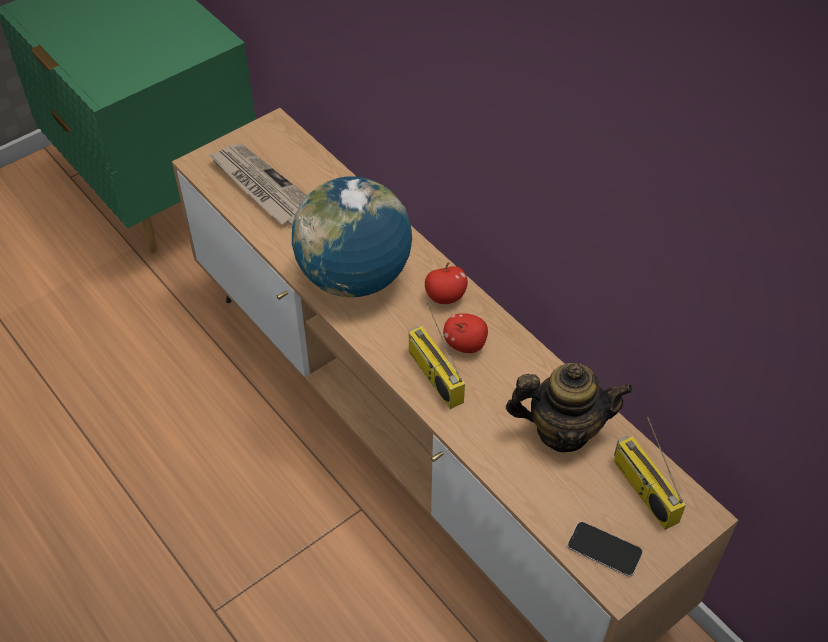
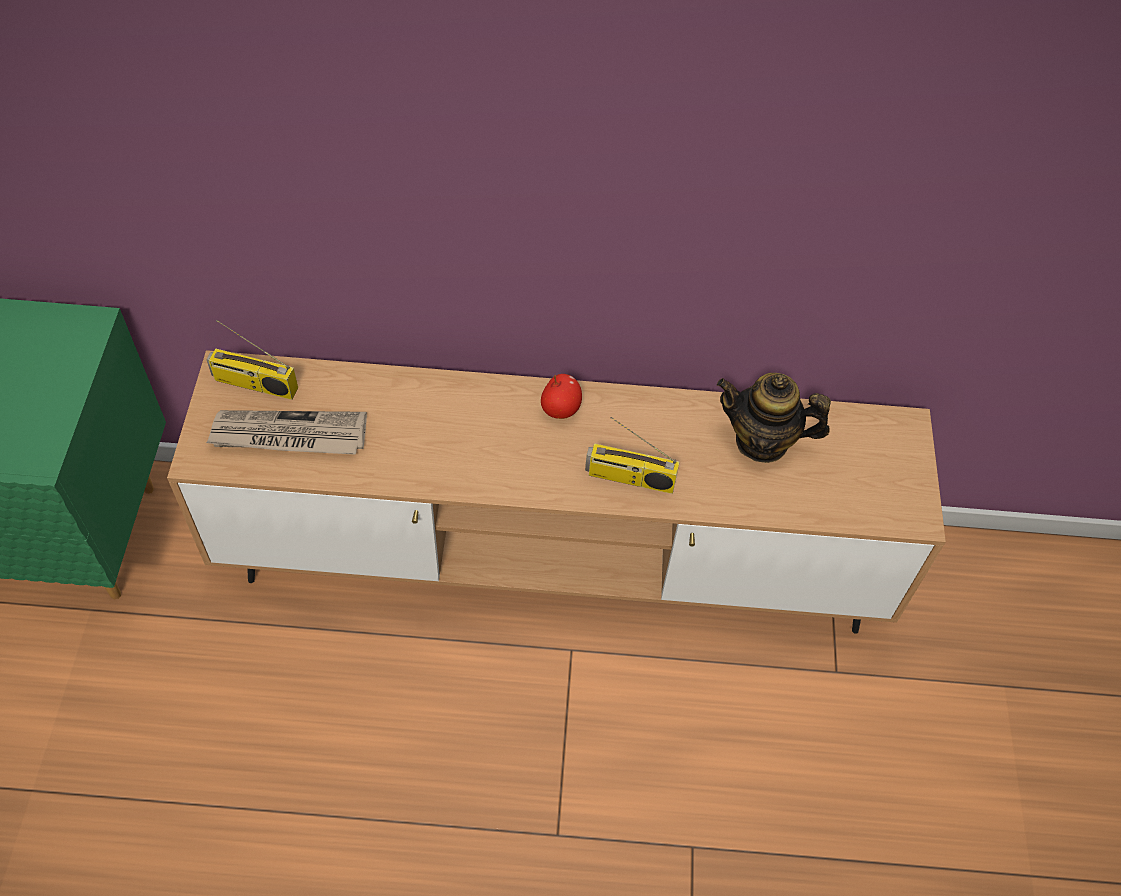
camera: 50 degrees left, 5 degrees up
(354, 277) = (471, 450): globe -> none
(465, 344) = (621, 434): apple -> none
(563, 430) = (762, 441): teapot -> teapot turned 120 degrees counterclockwise
(604, 549) = (884, 502): phone -> none
(643, 490) = (857, 439): radio -> radio (254, 384)

